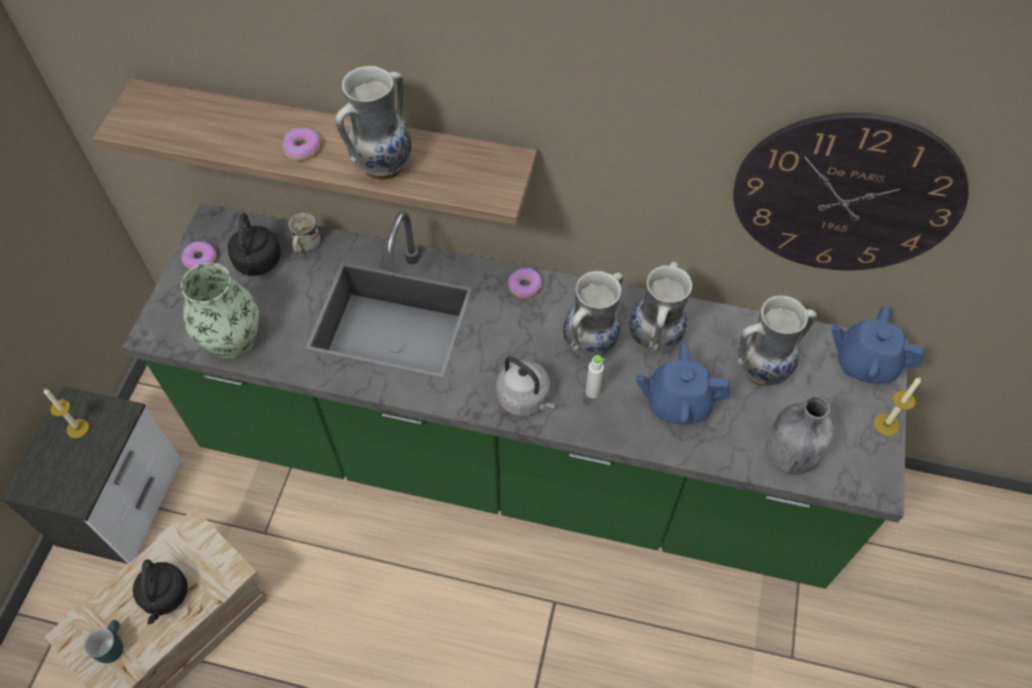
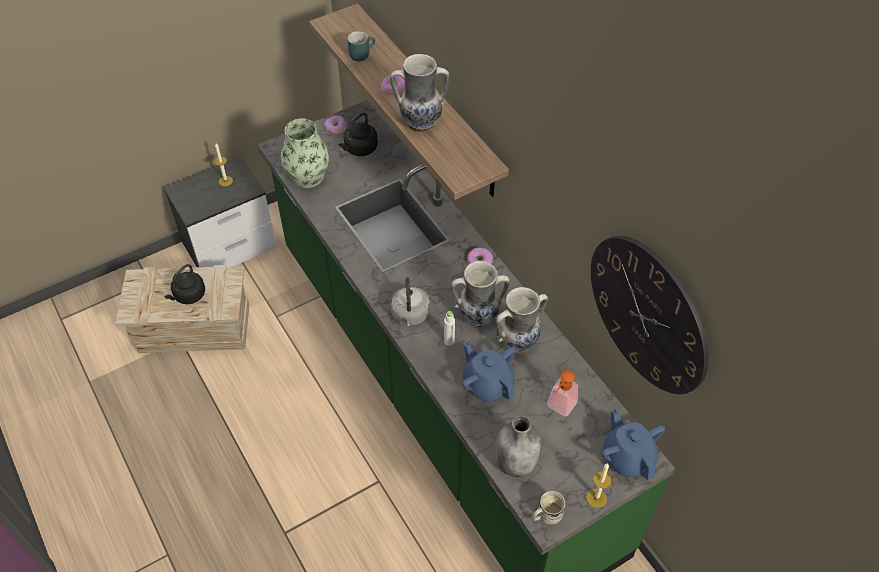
camera: 45 degrees right, 5 degrees down
(110, 645) = (145, 297): turquoise mug -> turquoise mug (361, 54)
(305, 245) = (392, 156): white mug -> white mug (546, 515)
(761, 369) = (559, 408): vase -> soap dispenser

